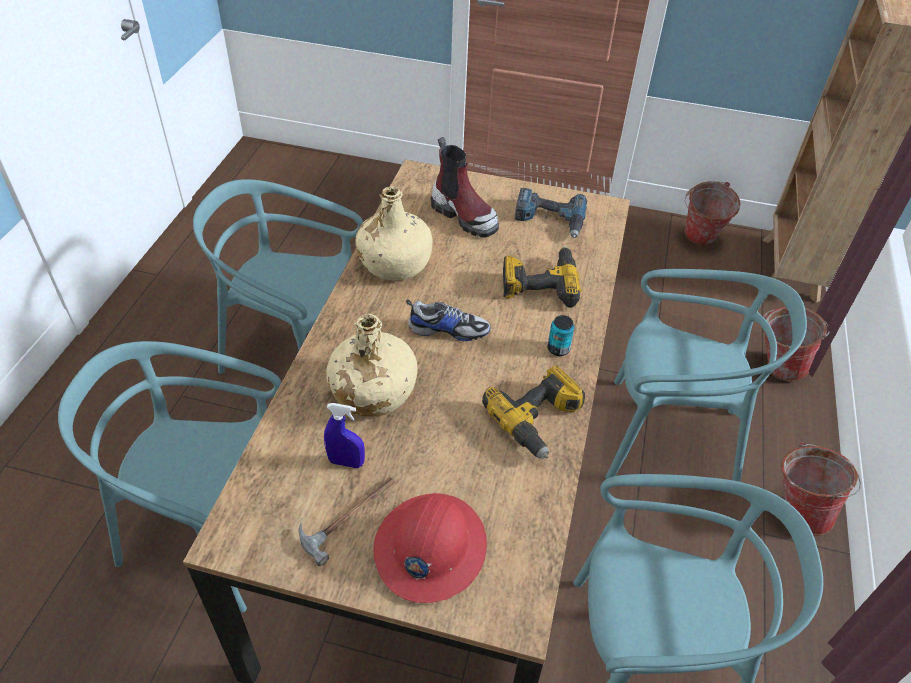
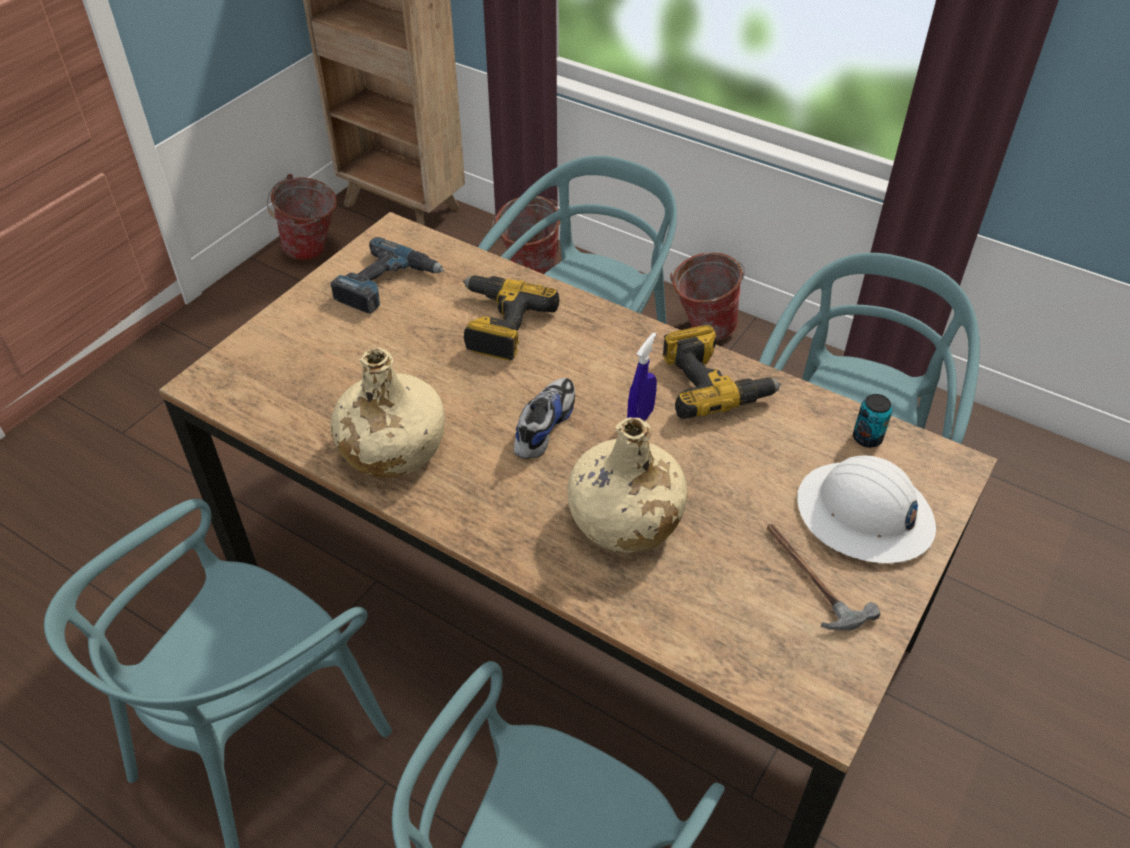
camera: 70 degrees left, 0 degrees up
(346, 462) = (730, 567): blue spray bottle -> blue spray bottle (640, 418)
(429, 548) = (864, 515): red hard hat -> white hard hat
(464, 216) = (333, 357): boot -> none
(558, 349) = (613, 340): can -> can (867, 438)

